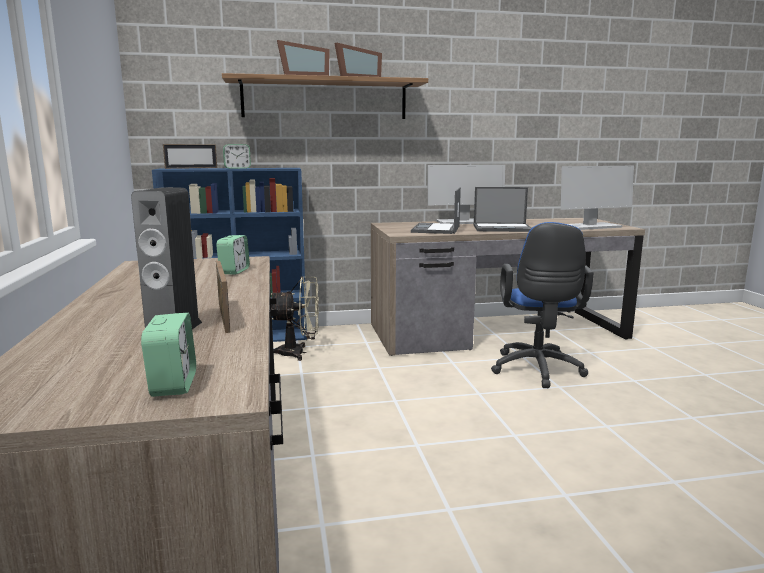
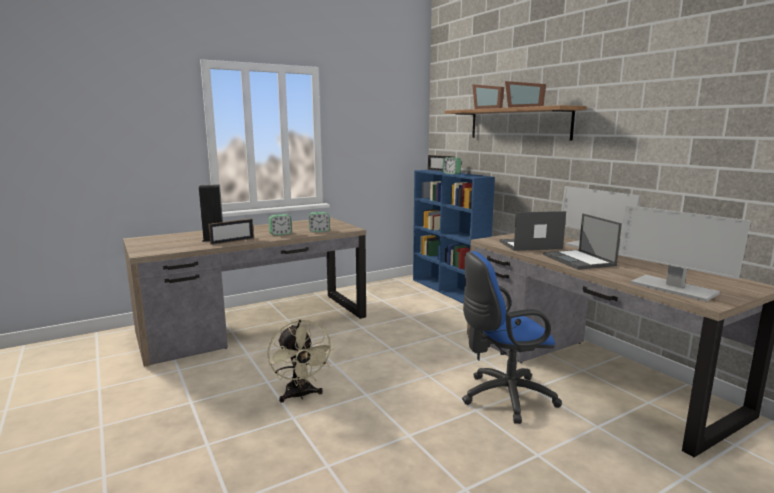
camera: 70 degrees right, 0 degrees up
(173, 384) = (154, 248): alarm clock -> alarm clock (280, 234)
(298, 353) = (441, 309): beige fan -> beige fan (300, 395)

